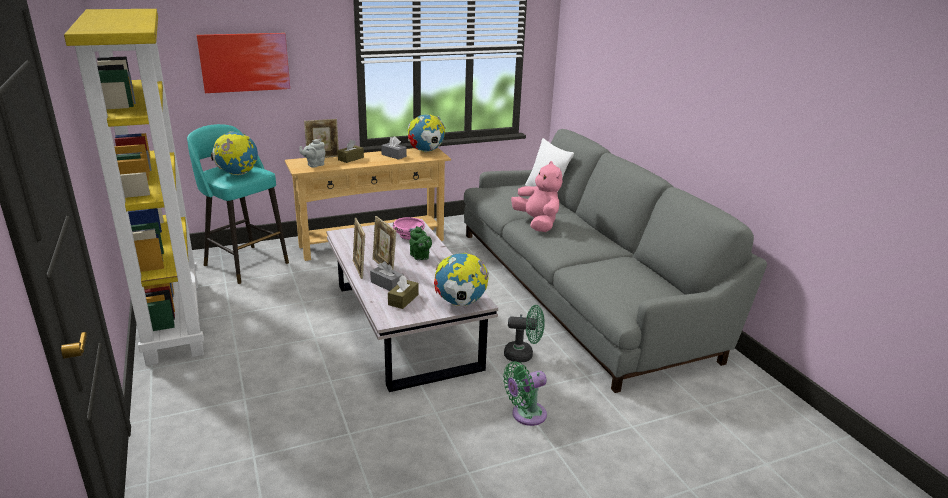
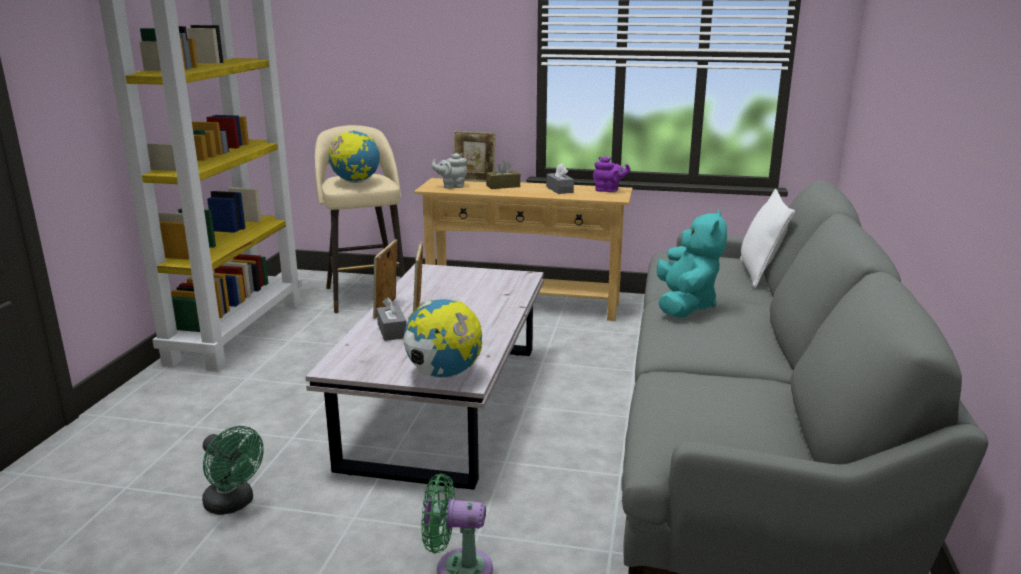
camera: 35 degrees right, 5 degrees down
(244, 62) = (403, 56): picture -> none
(245, 263) = (366, 295): turquoise stool -> beige stool
(403, 300) = (383, 352): brown tissue box -> none
(409, 236) = (498, 287): pink bowl -> none
(420, 257) = (475, 312): green teapot -> none
(426, 151) = (608, 191): globe -> purple teapot
(523, 355) = (552, 489): green fan -> green fan (233, 504)
(537, 223) = (685, 305): pink plush toy -> turquoise plush toy

